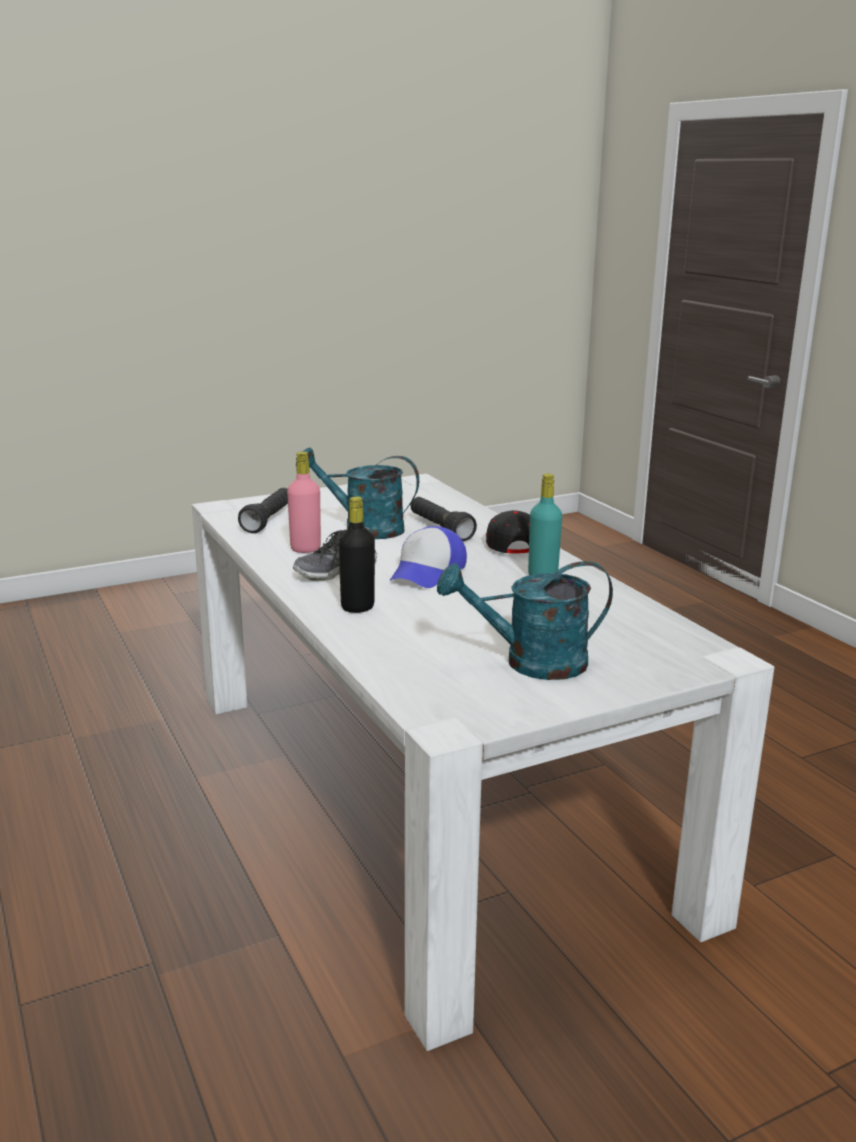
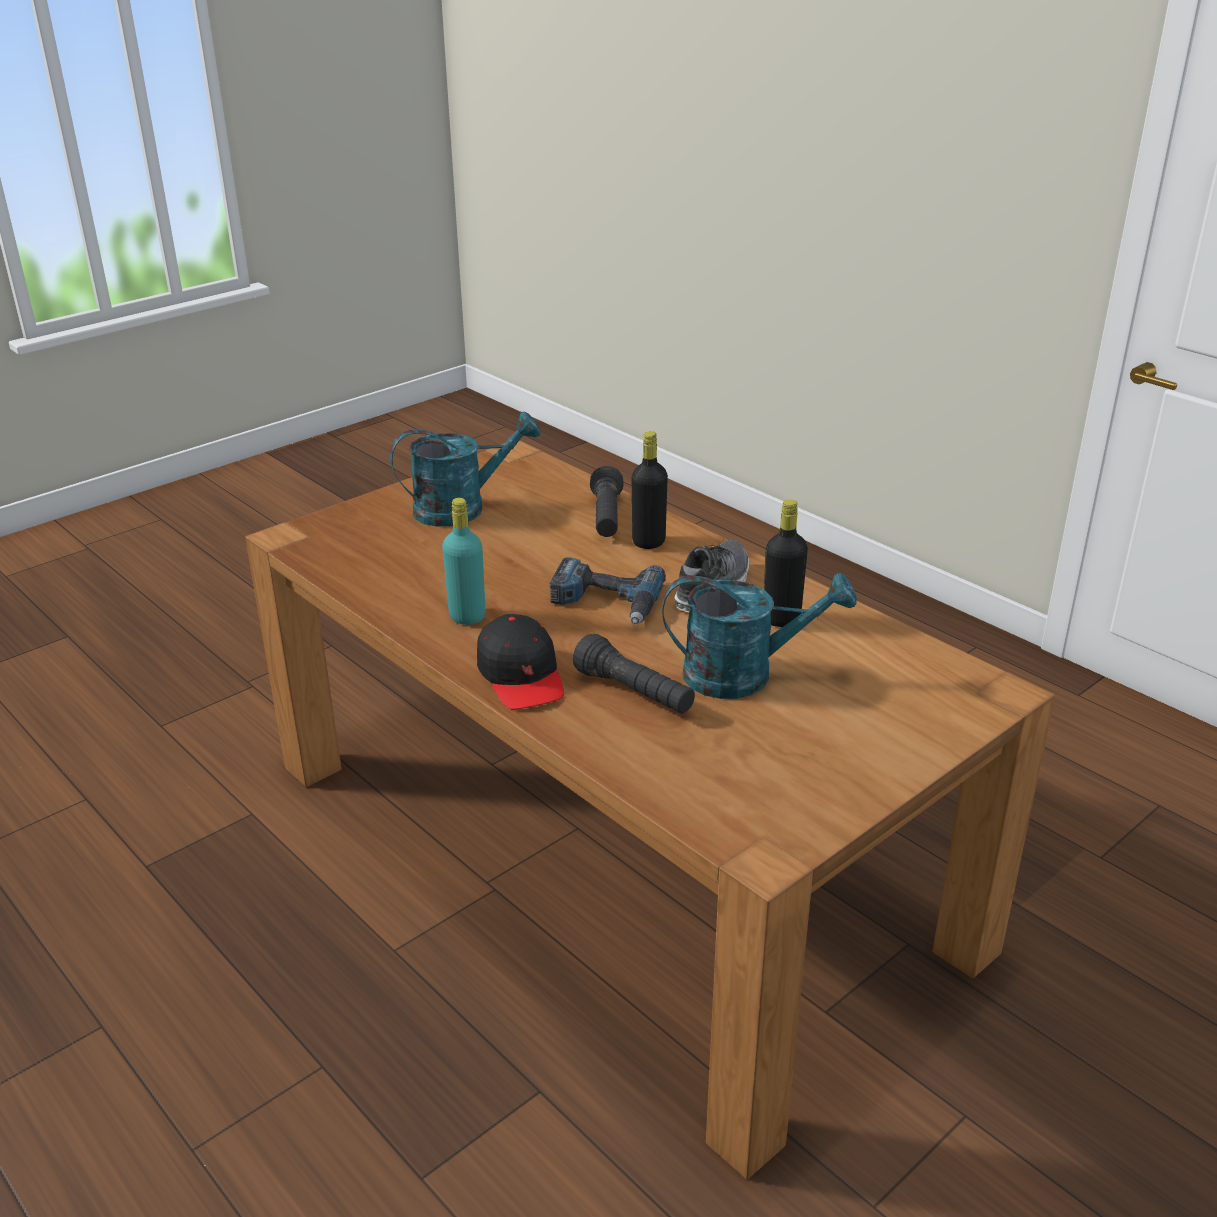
camera: 165 degrees right, 10 degrees up
(268, 520) = (893, 670): black flashlight -> black flashlight (606, 518)
(305, 549) = (781, 618): pink bottle -> black bottle
(425, 795) = (610, 852): white dining table -> brown dining table
(428, 572) = (605, 602): cap -> power drill

